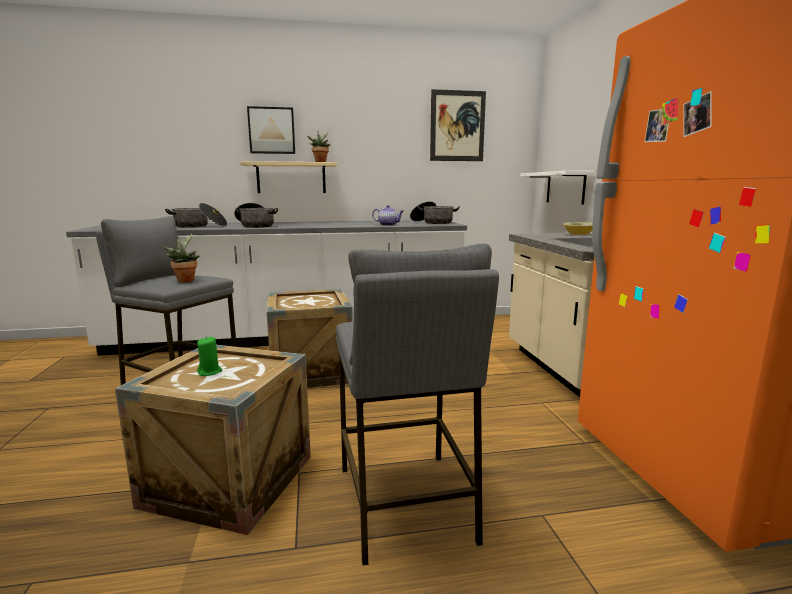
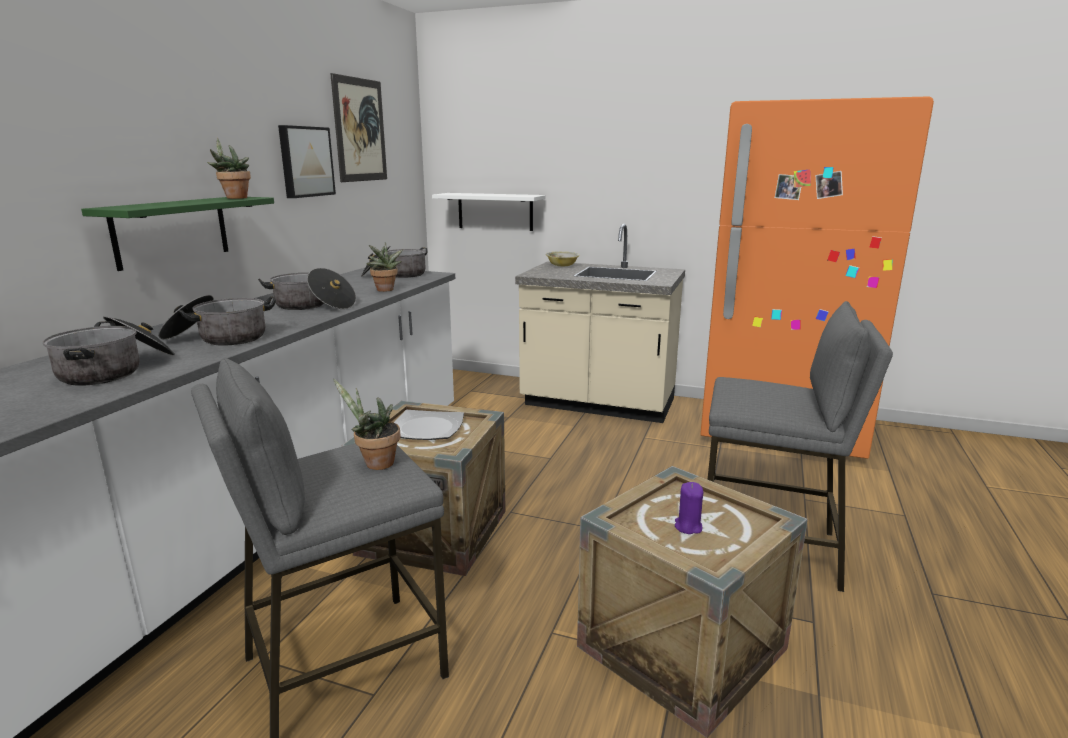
camera: 60 degrees left, 5 degrees up
(210, 372) = (688, 526): green candle -> purple candle
(272, 131) = (125, 137): picture -> picture (305, 161)
(291, 178) = (172, 231): beige shelf -> green shelf
(310, 300) = (427, 428): none -> plate
(333, 224) = (313, 306): none -> cooking pot
(388, 225) = (385, 290): teapot -> potted plant

